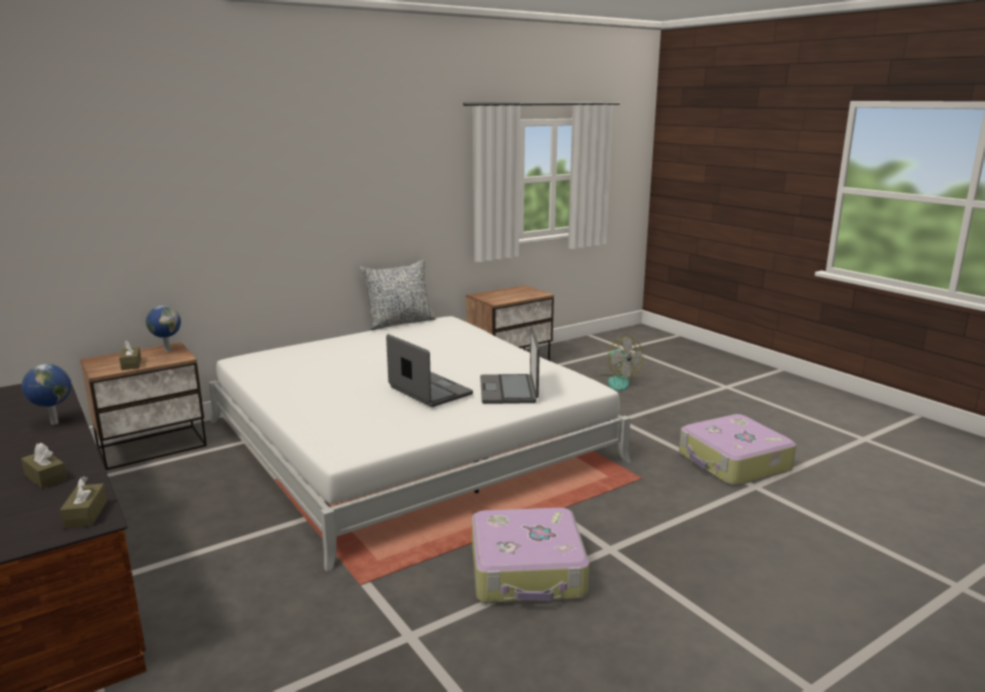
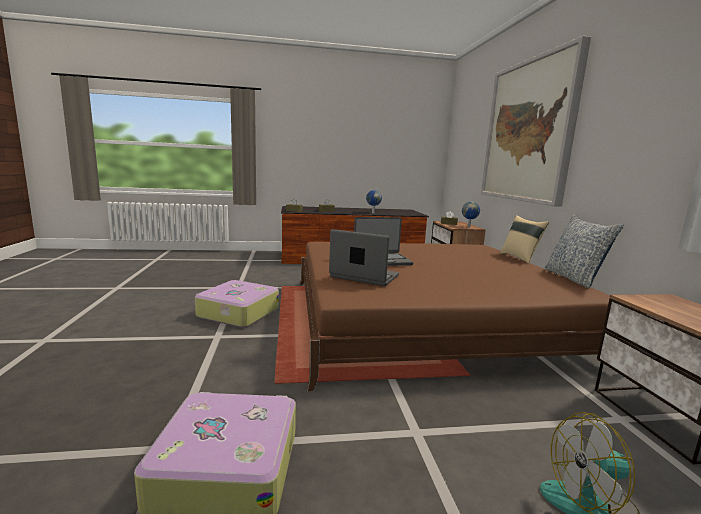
camera: 115 degrees right, 5 degrees down
(240, 179) = (528, 131): none -> picture
(312, 340) = (520, 258): none -> beige pillow
(408, 441) = (425, 319): white bed -> brown bed

